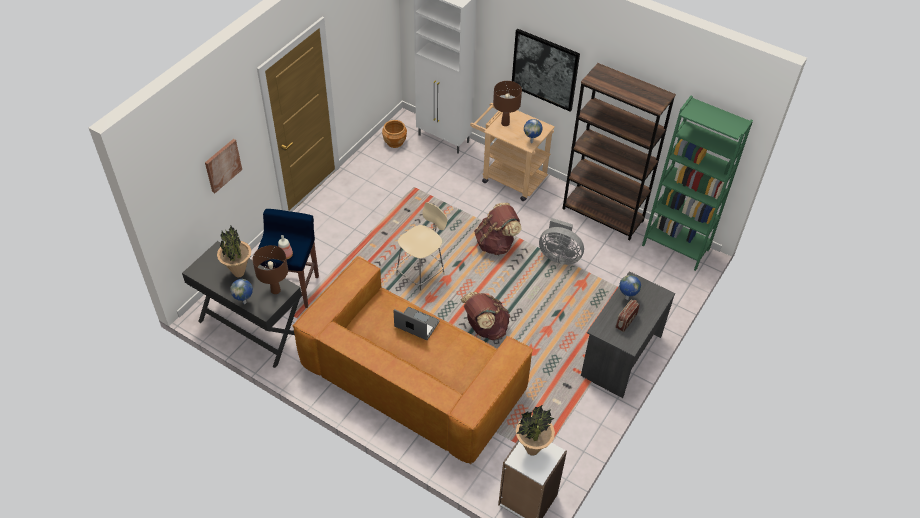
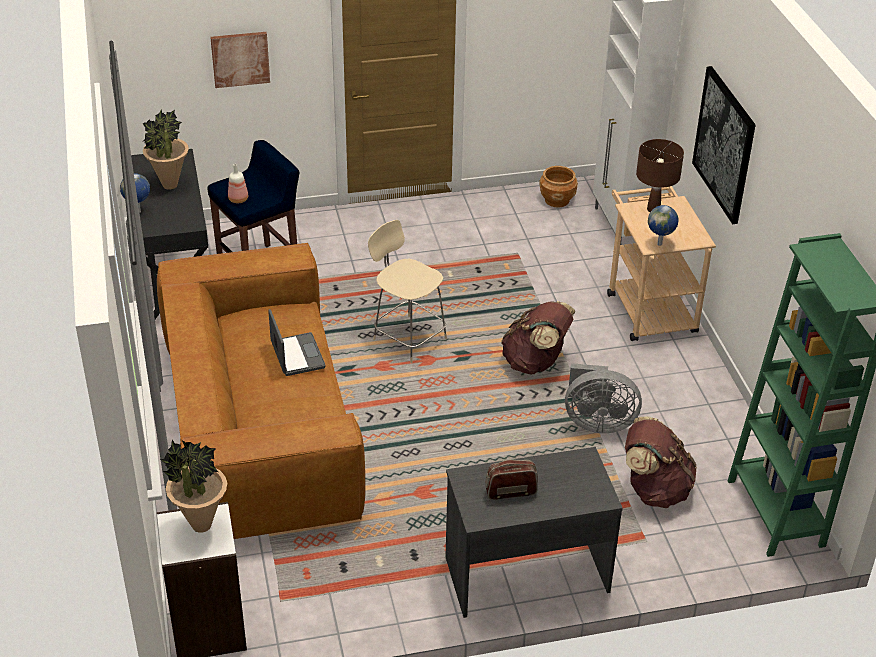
camera: 45 degrees right, 10 degrees down
(275, 290) = (179, 219): brown table lamp -> none
(421, 273) = (408, 338): beige chair -> beige chair turned 135 degrees counterclockwise
(485, 328) = (402, 434): brown backpack -> brown backpack (654, 489)
(559, 256) = (597, 422): grey fan -> grey fan turned 60 degrees counterclockwise
(603, 215) = (719, 416): brown bookcase -> none
(626, 298) = (547, 470): globe -> none

